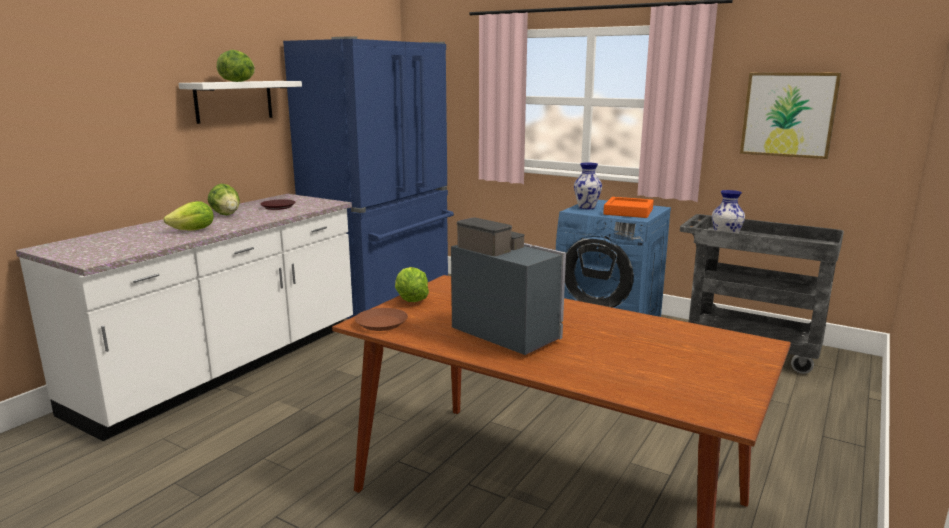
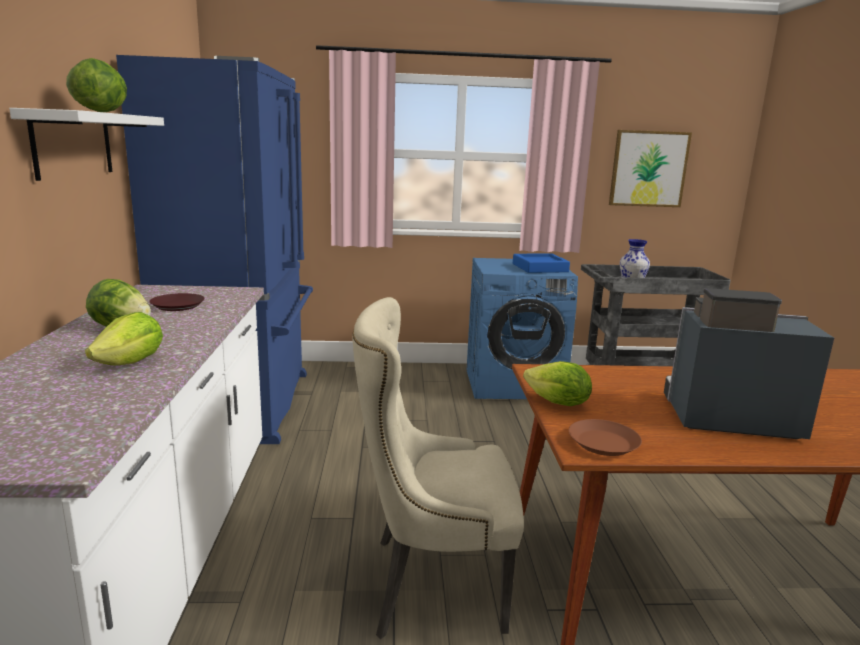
camera: 35 degrees left, 0 degrees up
(350, 424) = (432, 585): none -> beige chair
(587, 207) = (495, 267): vase -> none
(628, 212) = (540, 268): orange tray -> blue tray

